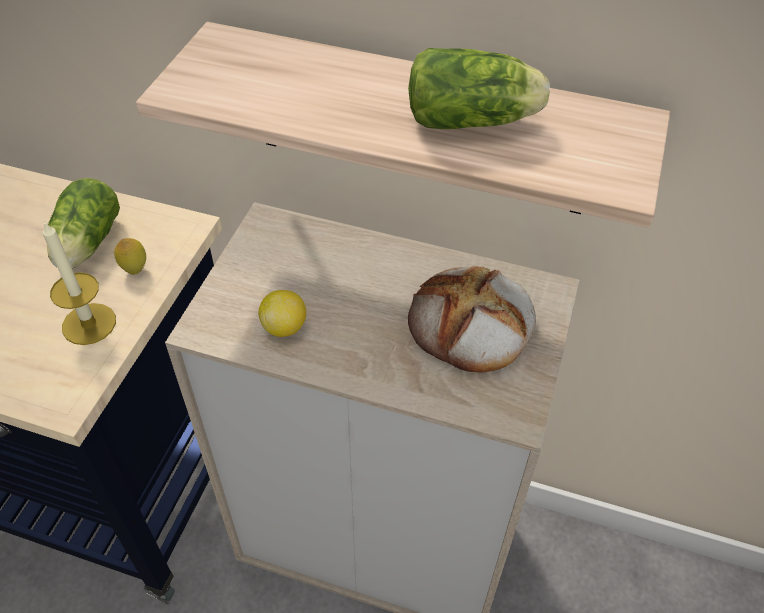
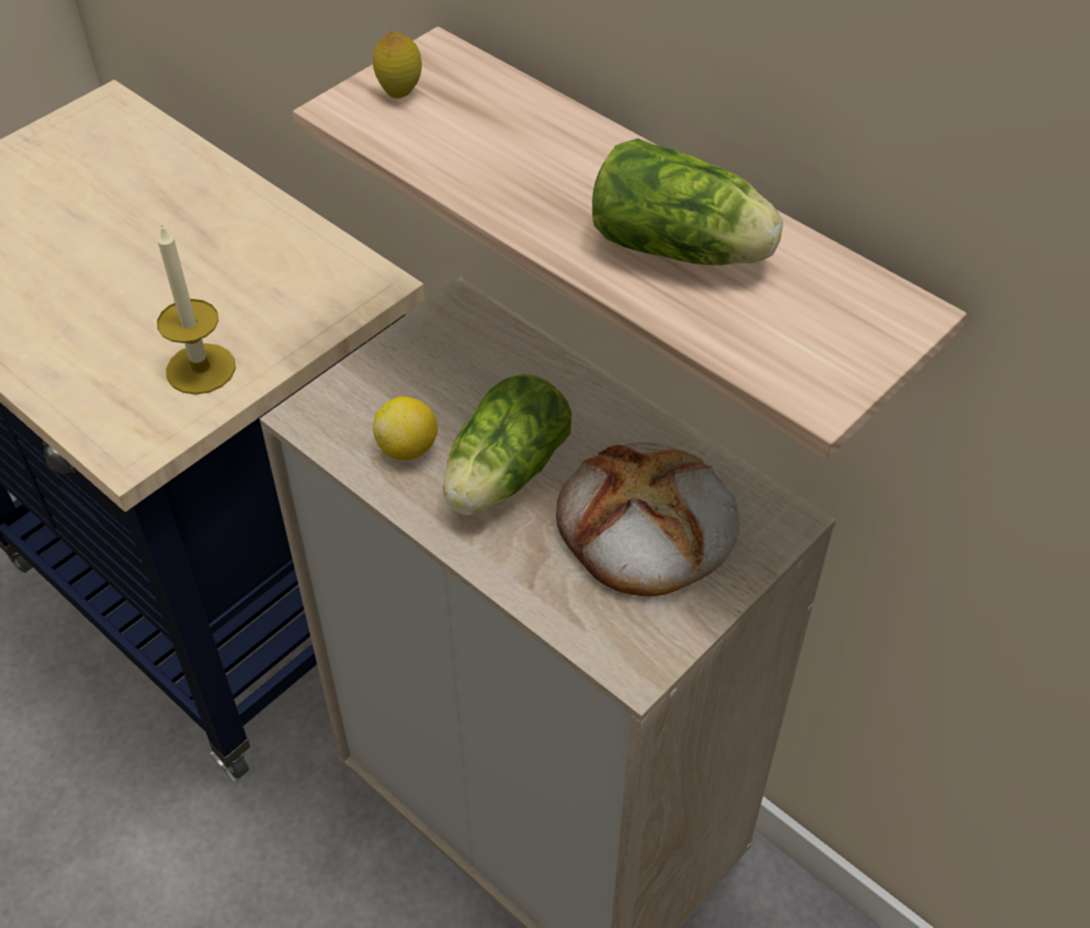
camera: 25 degrees right, 0 degrees up
(86, 245) = (246, 270): lettuce -> lettuce (502, 477)
(135, 269) = (286, 319): lemon -> lemon (400, 93)

